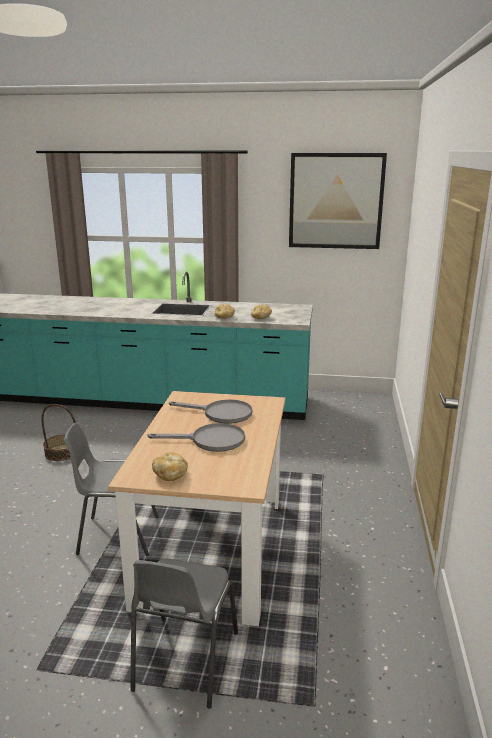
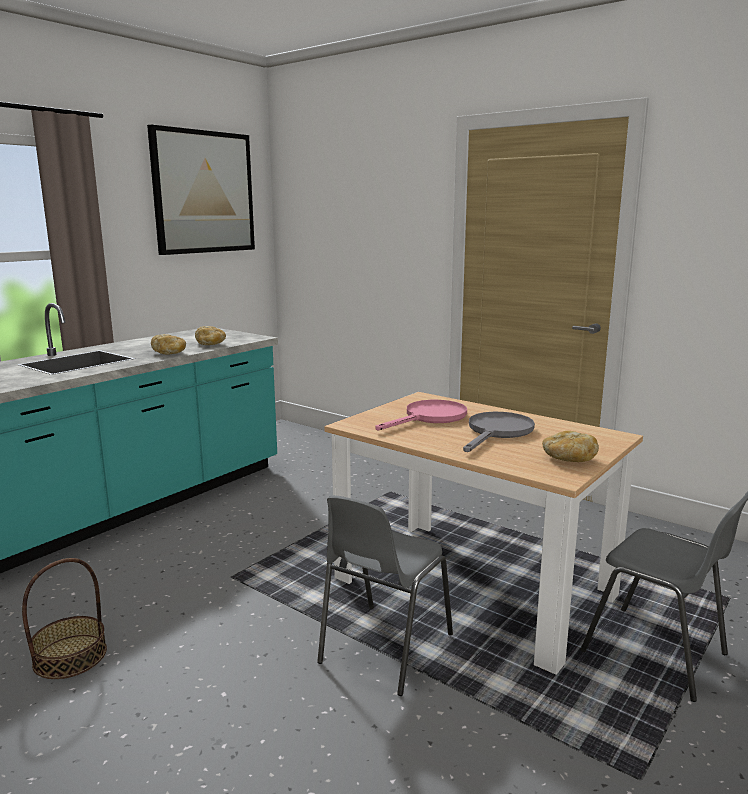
camera: 60 degrees left, 5 degrees down
(221, 414) = (430, 418): grey frying pan -> pink frying pan

